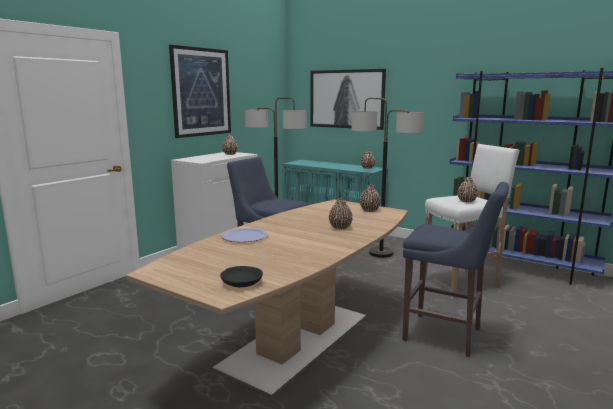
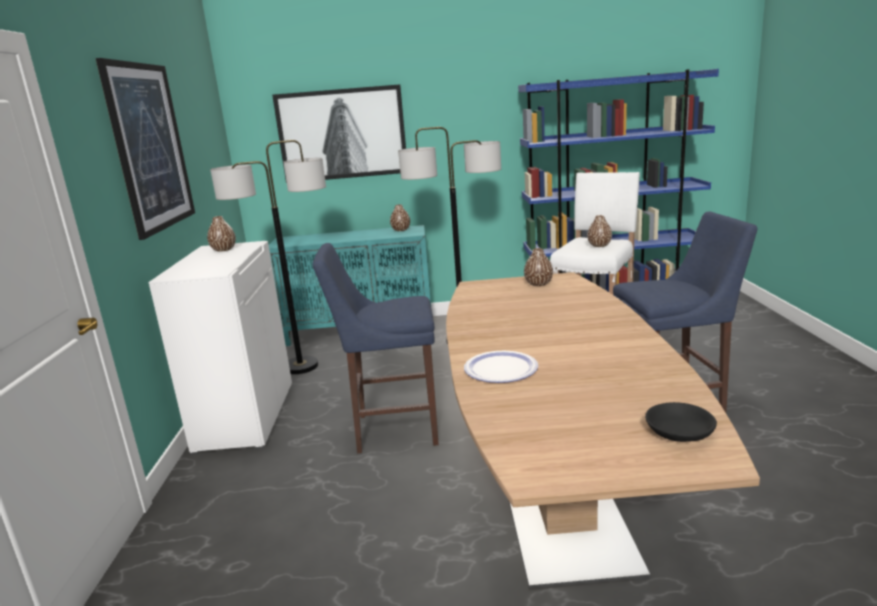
camera: 35 degrees left, 5 degrees up
(340, 227) = (569, 315): brown vase -> none

